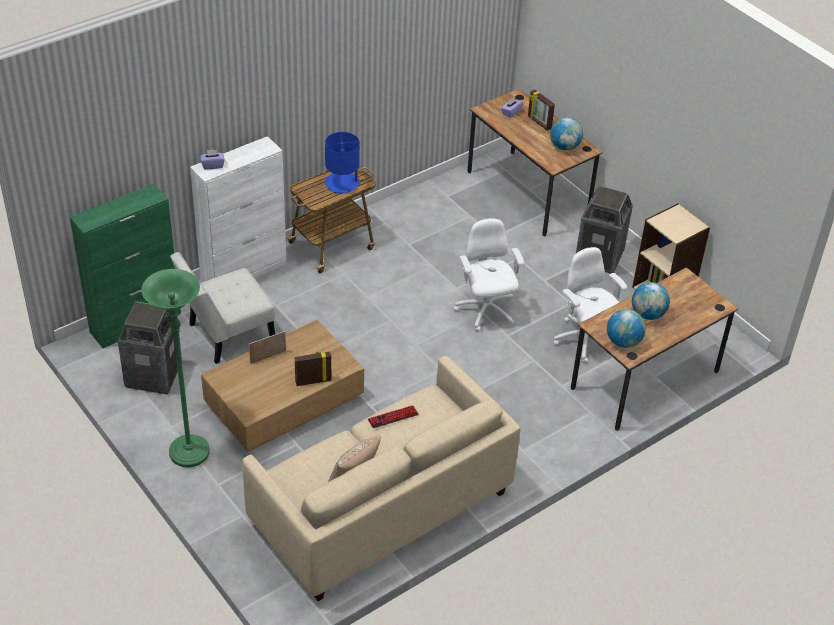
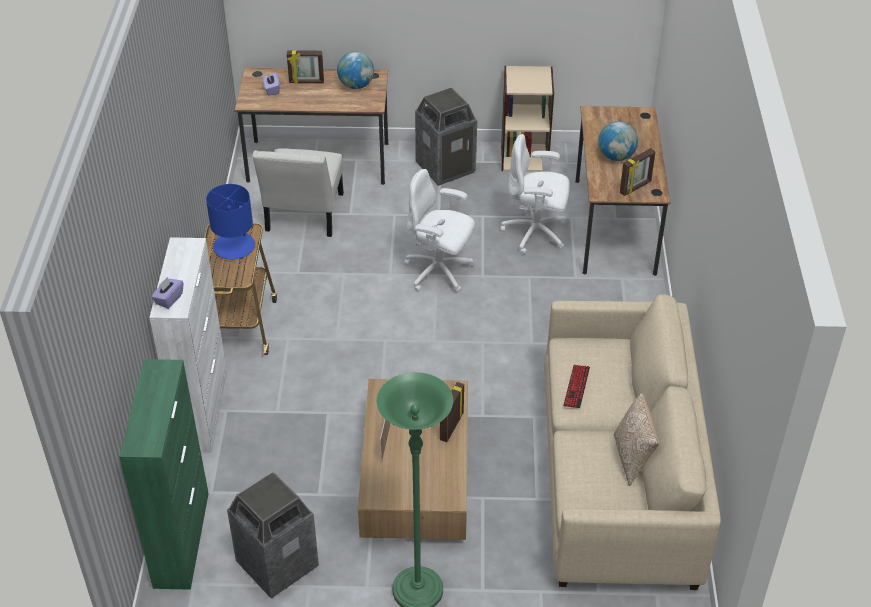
camera: 50 degrees left, 0 degrees up
(227, 334) = (279, 472): white chair -> white chair (303, 216)
(623, 342) = (635, 188): globe -> picture frame

